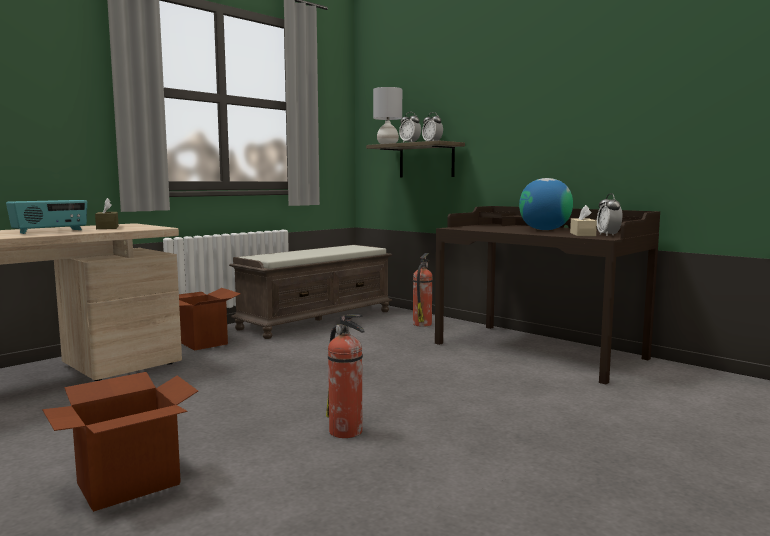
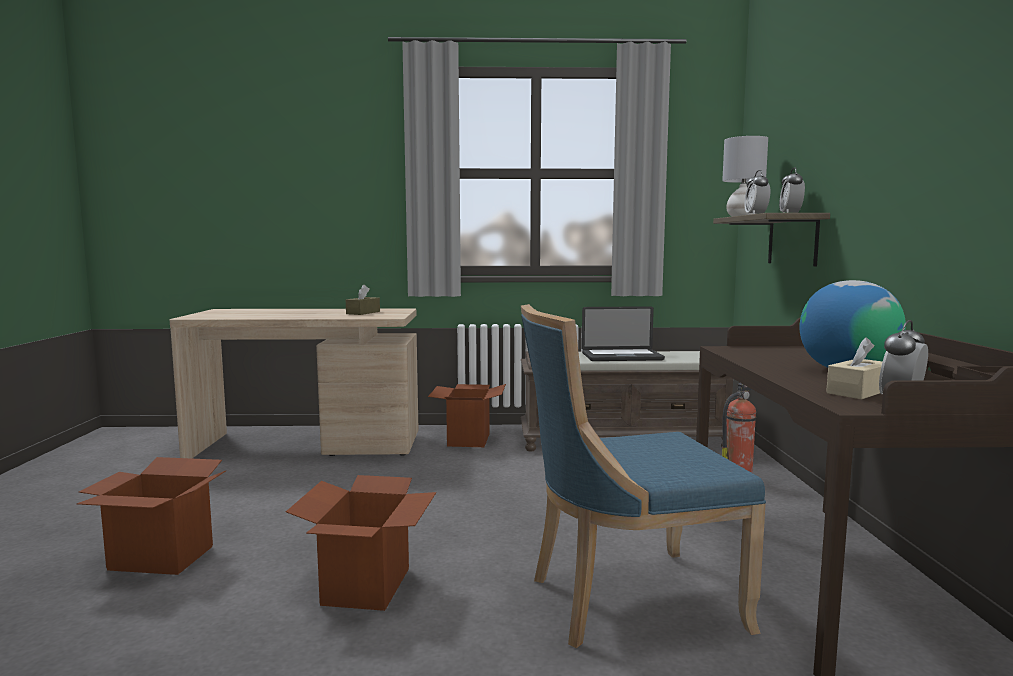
camera: 45 degrees right, 0 degrees up
(50, 231) = (308, 314): radio -> none
(316, 252) = (622, 357): none -> laptop
(347, 432) = (366, 586): fire extinguisher -> cardboard box
(488, 386) = (626, 601): none -> blue chair

